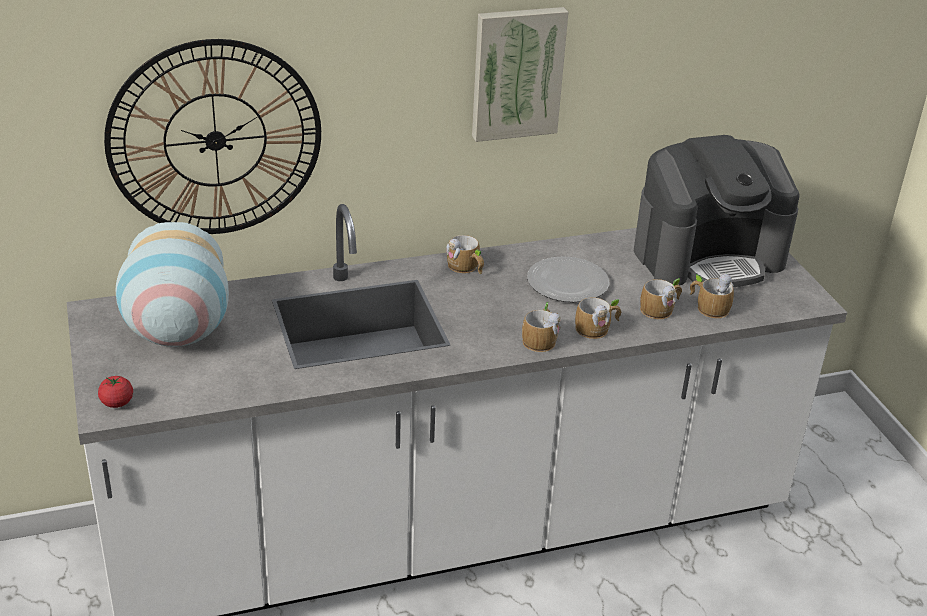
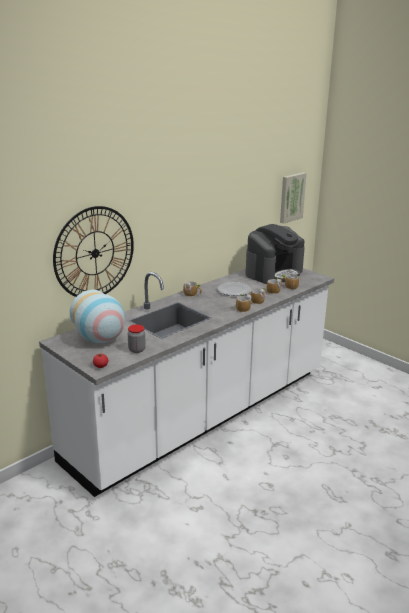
camera: 25 degrees left, 10 degrees down
(220, 383) = (137, 350): none -> jar
(516, 72) = (197, 209): picture -> picture (291, 197)

